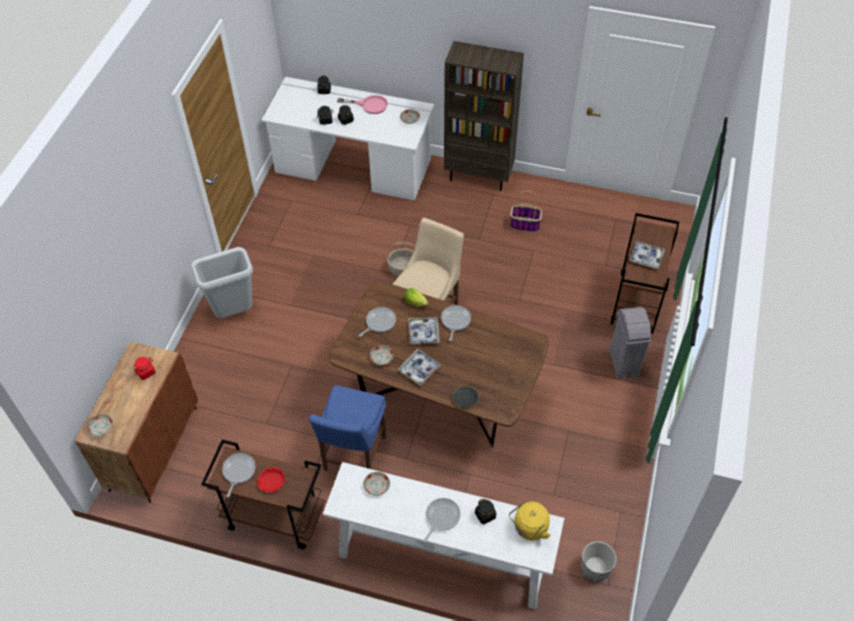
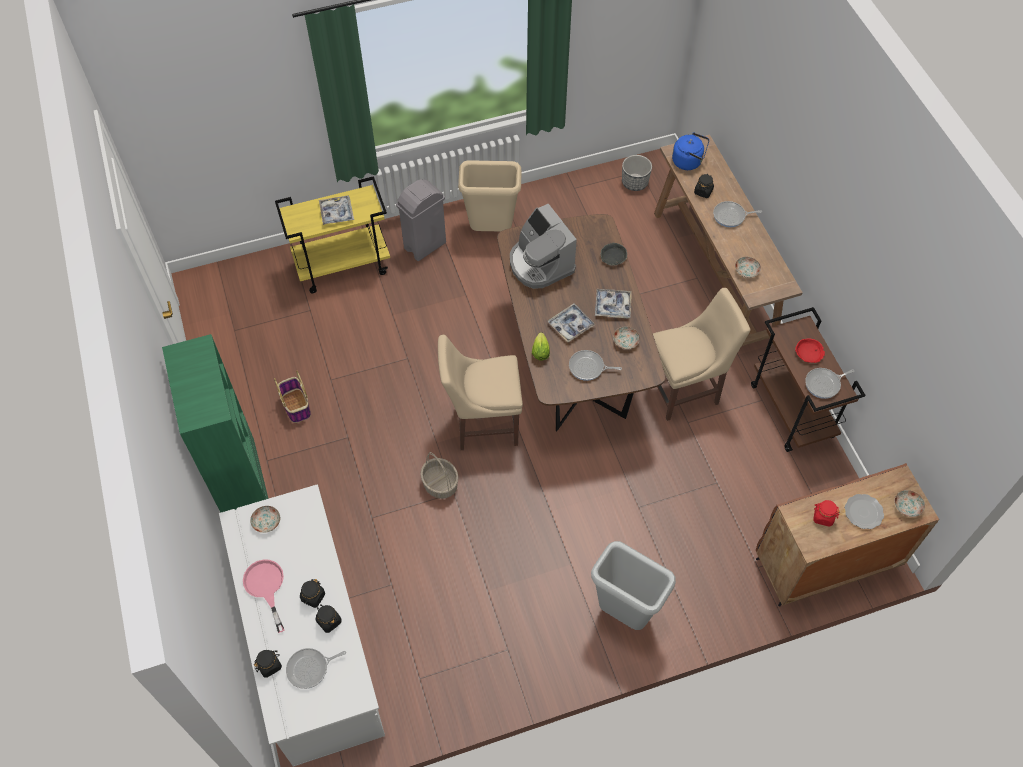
camera: 125 degrees left, 5 degrees up
(125, 398) = (863, 511): none -> plate
(353, 456) = (685, 390): blue chair -> beige chair
(441, 557) = (713, 277): white console table -> brown console table
(455, 321) = (536, 309): frying pan -> frying pan (310, 669)
(479, 176) = (244, 491): brown bookcase -> green bookcase
(495, 346) = (540, 264): none -> coffee machine
(529, 529) = (689, 161): yellow kettle -> blue kettle
(611, 418) = (491, 229): none -> beige trash can
(637, 303) = (343, 265): brown cart -> yellow cart

